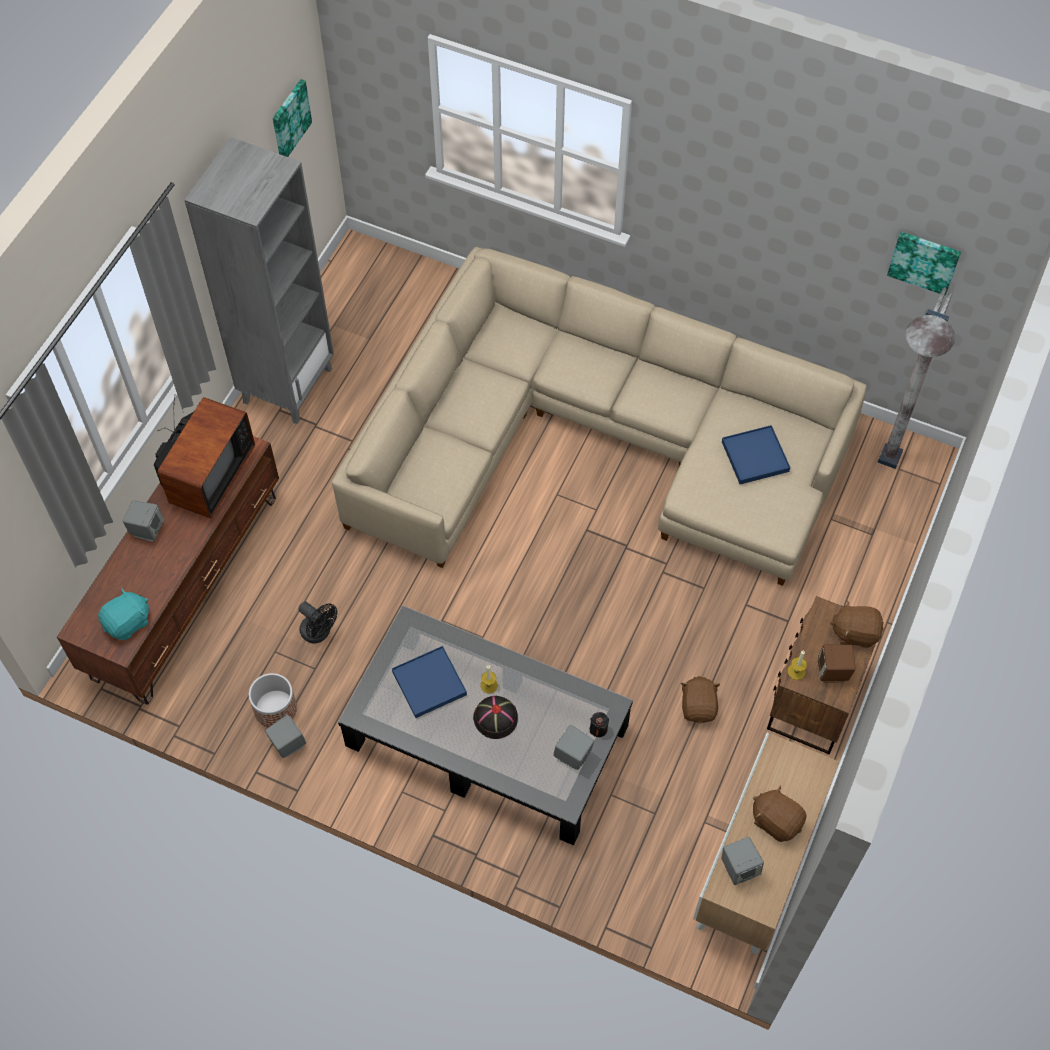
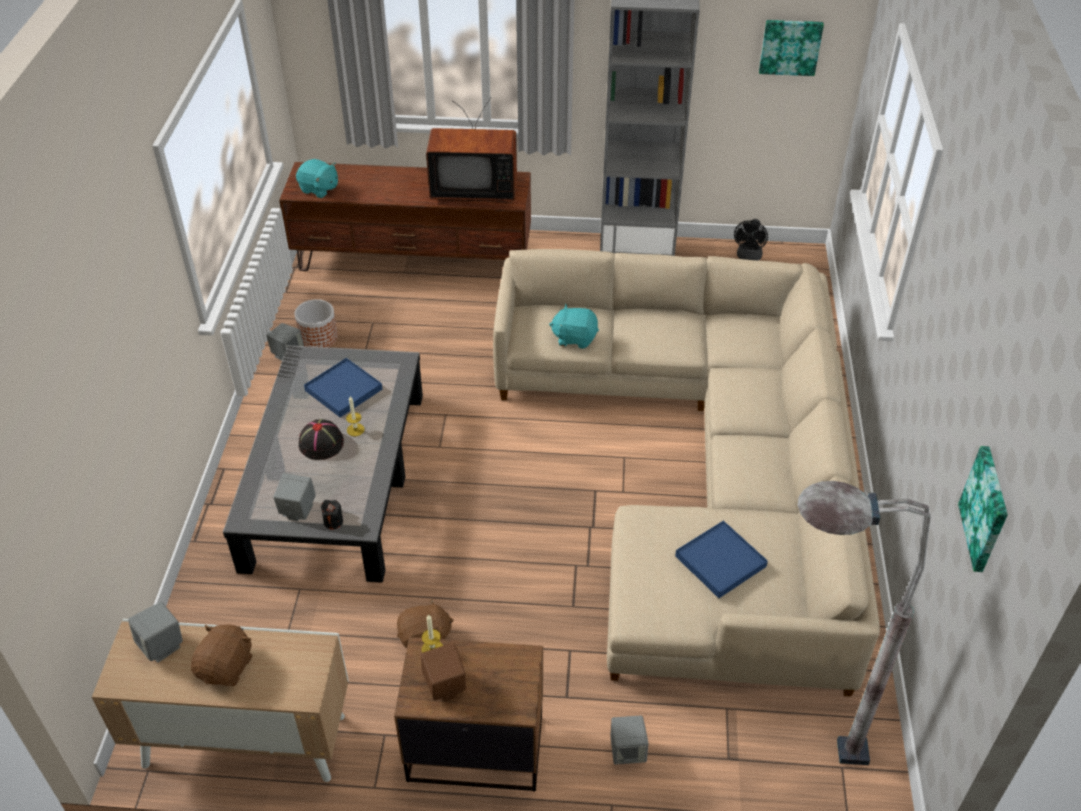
camera: 70 degrees right, 15 degrees down
(147, 529) = (408, 175): grey speaker -> grey speaker (627, 751)
(319, 633) = (400, 342): black fan -> black fan (748, 257)
(454, 467) = (574, 338): none -> turquoise plush toy
(855, 632) = (508, 697): brown plush toy -> none

